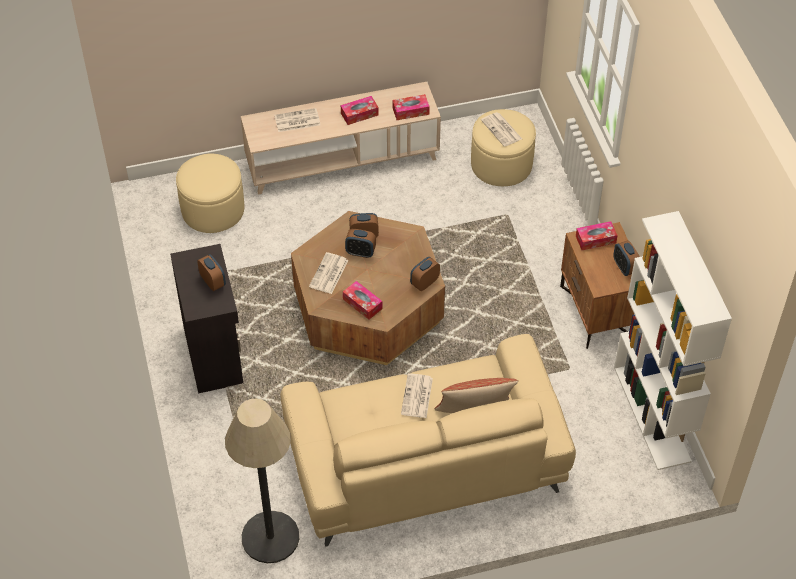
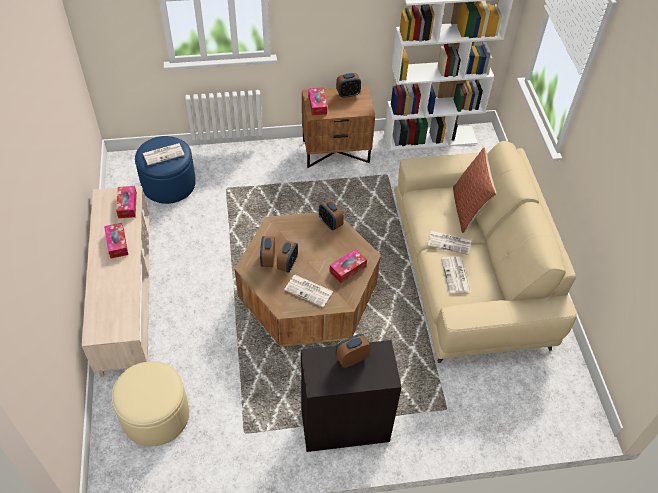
camera: 85 degrees left, 0 degrees up
(270, 537) = (545, 390): floor lamp -> none
(296, 121) = (107, 295): newspaper -> newspaper (456, 275)
(501, 164) = (169, 184): beige ottoman -> blue ottoman

